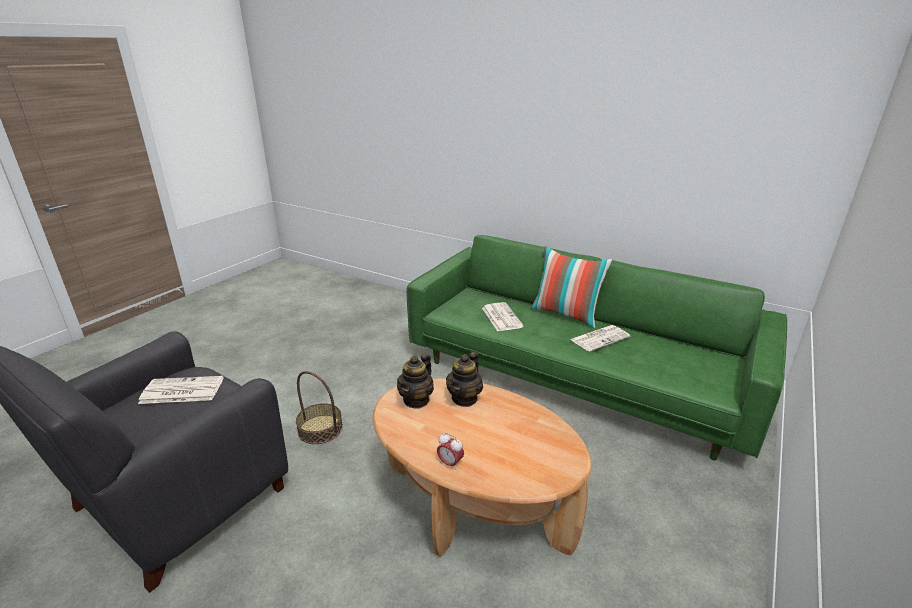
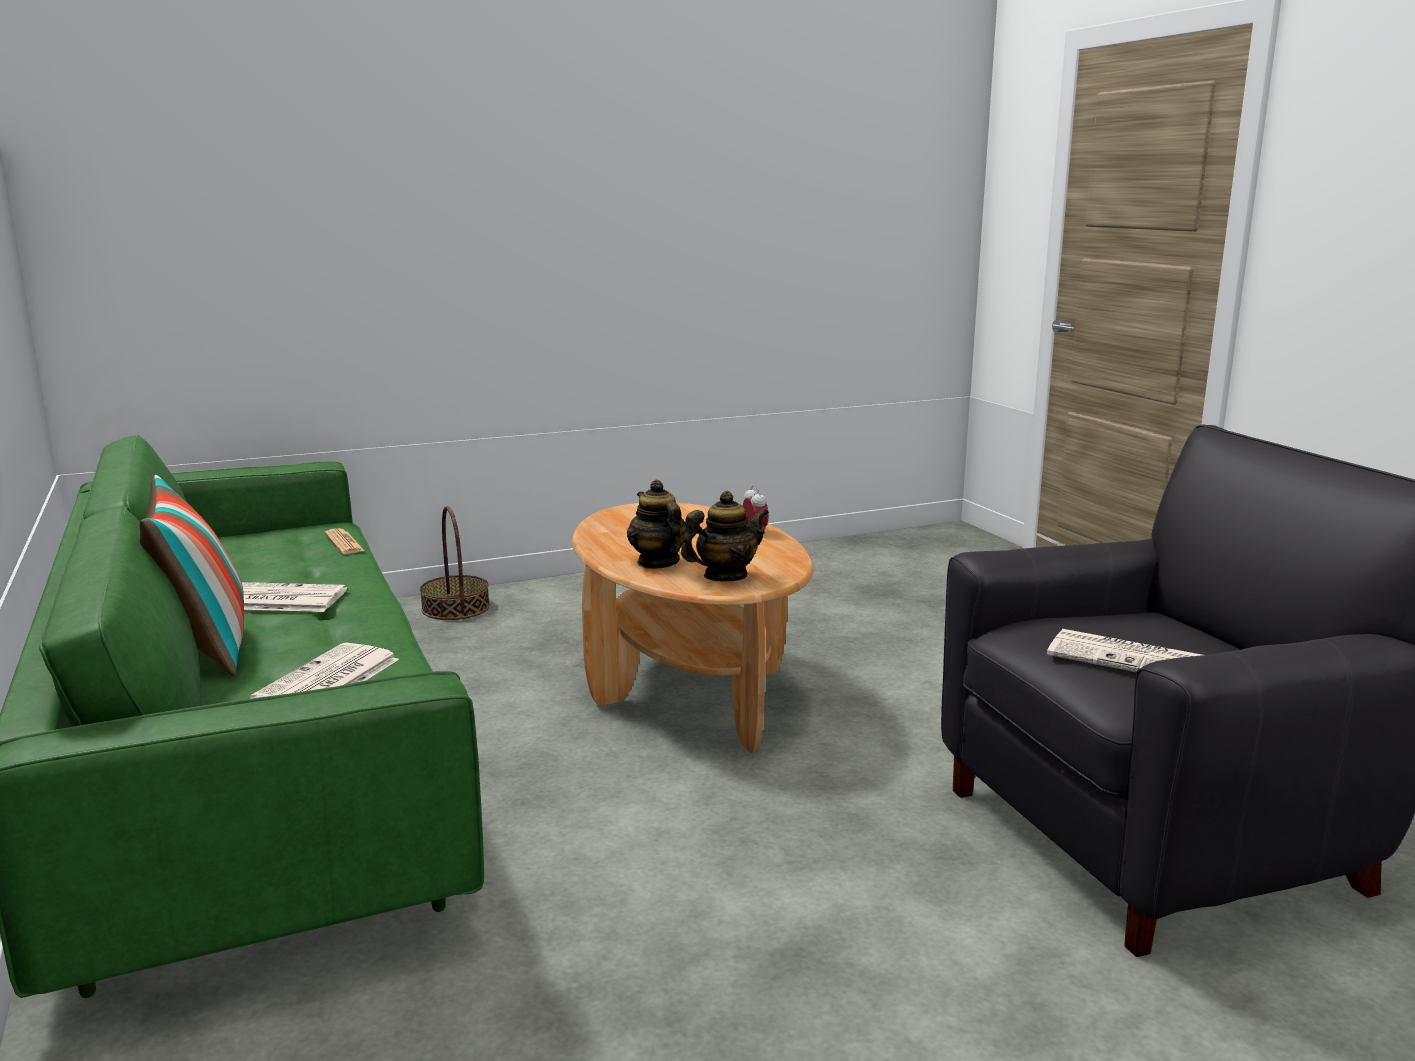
camera: 145 degrees left, 10 degrees down
(320, 429) = (846, 859): basket -> basket (455, 608)
(464, 398) = (657, 562): teapot -> teapot turned 90 degrees counterclockwise
(677, 383) = (344, 543): none -> newspaper

